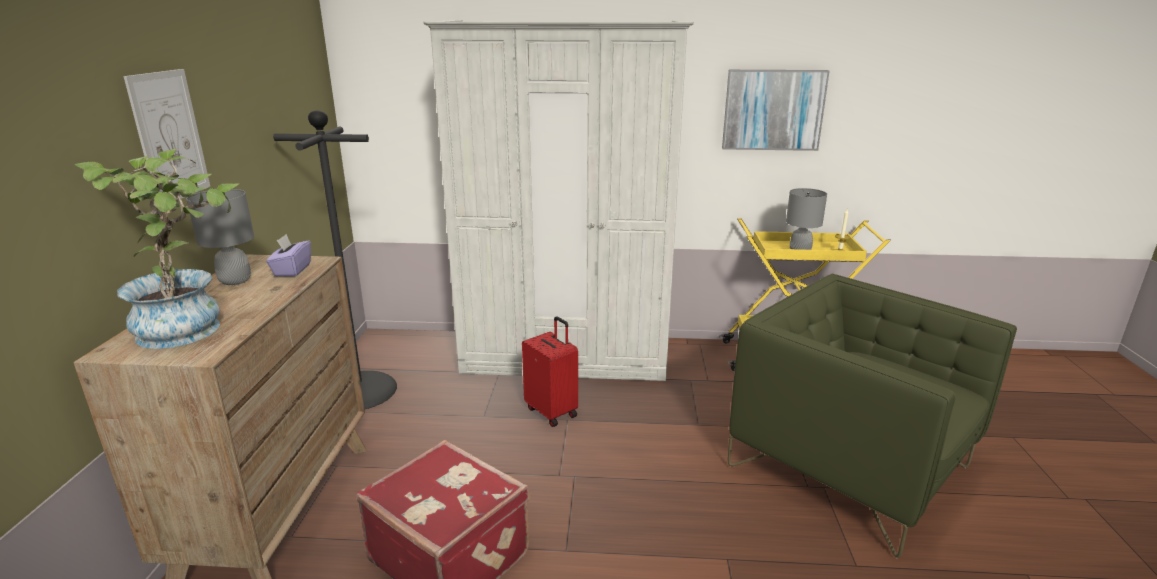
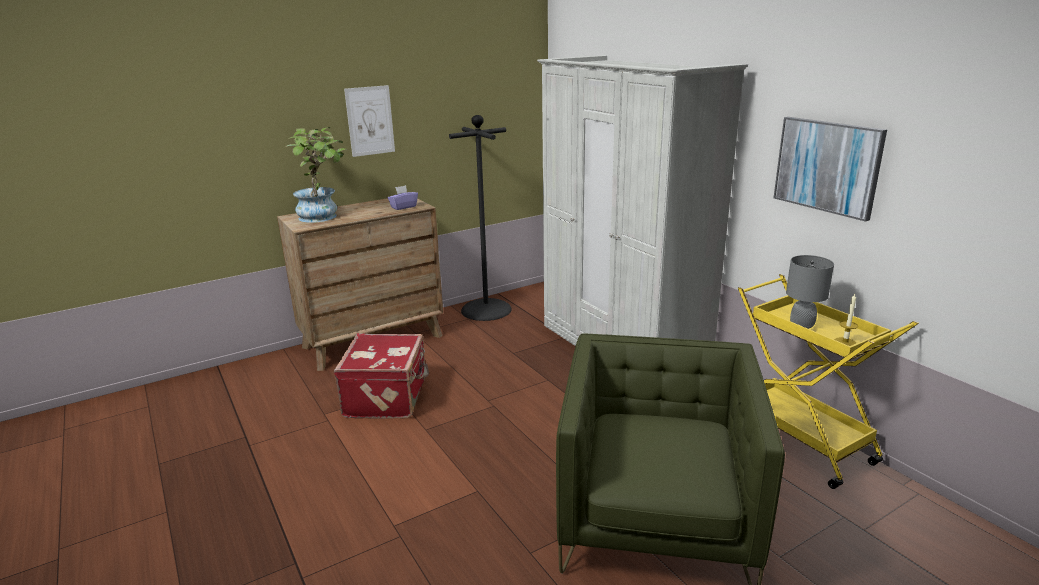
camera: 55 degrees right, 0 degrees up
(235, 282) = (375, 205): grey table lamp -> none
(552, 411) = (549, 371): red suitcase -> none

